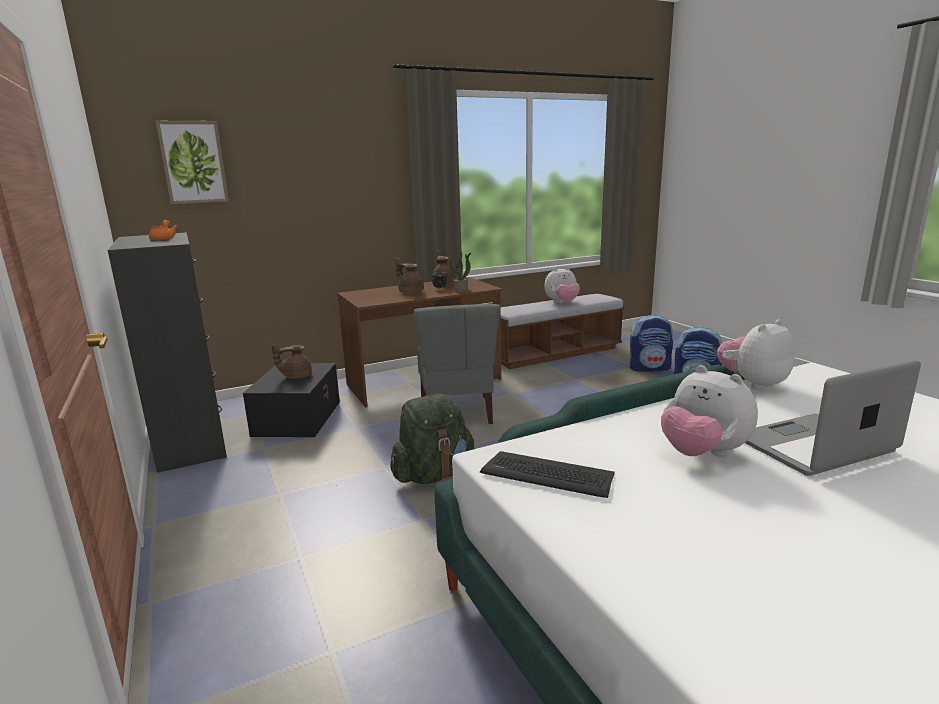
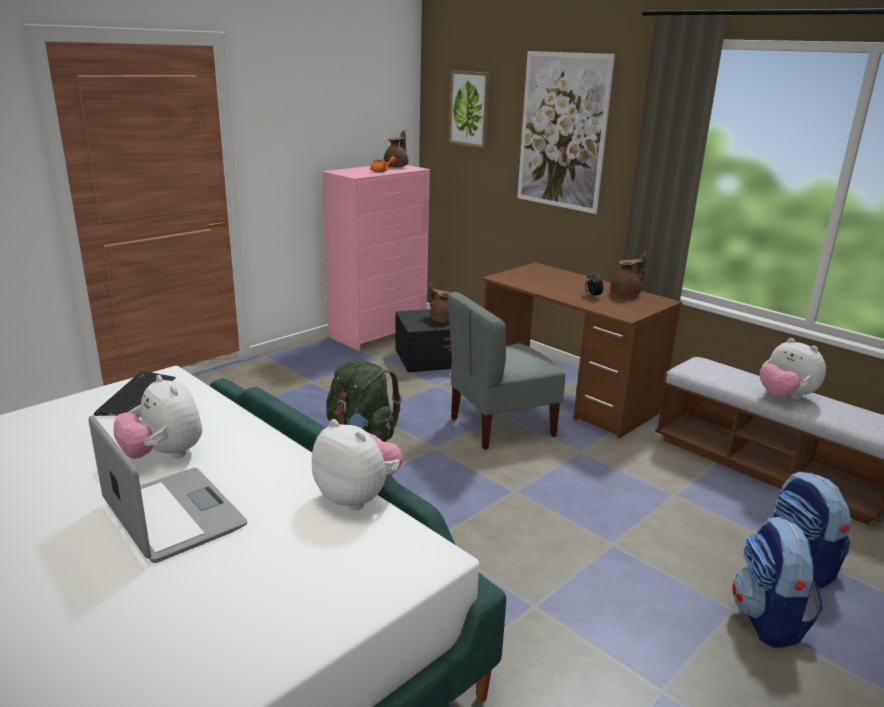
camera: 70 degrees right, 5 degrees up
(191, 440) = (379, 332): black dresser -> pink dresser
(322, 171) = (562, 131): none -> picture
(410, 292) = (563, 286): brown teapot -> brown teapot (397, 166)
(461, 290) = (600, 305): potted plant -> none
(702, 453) = (164, 455): plush toy -> plush toy turned 75 degrees counterclockwise

